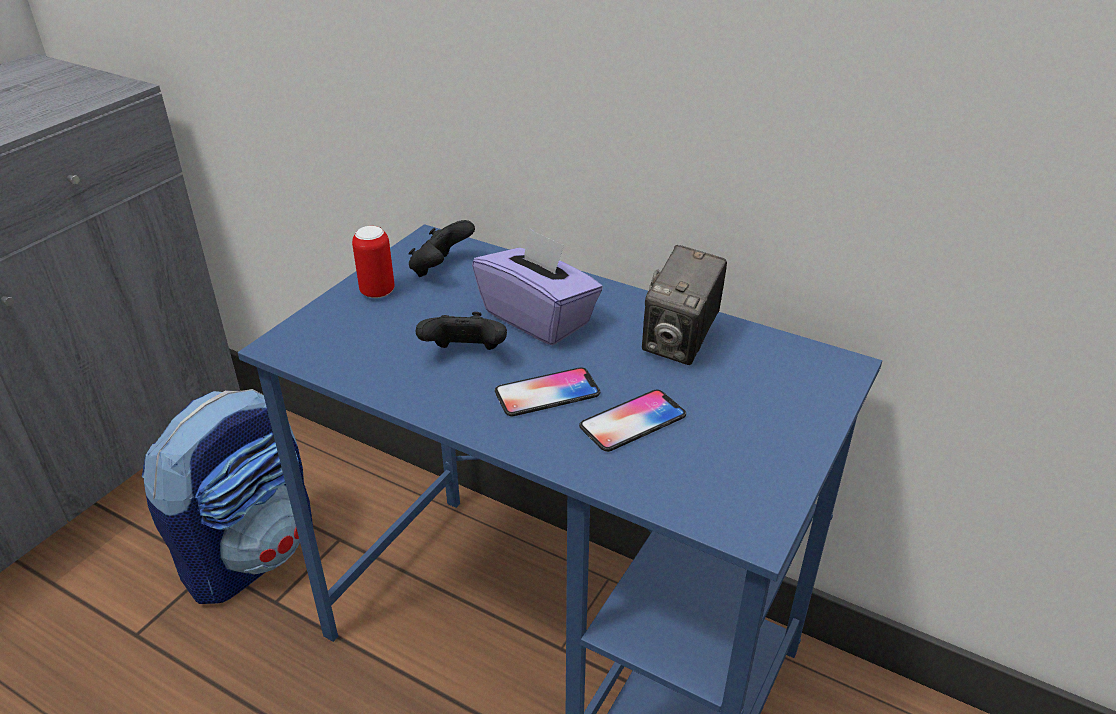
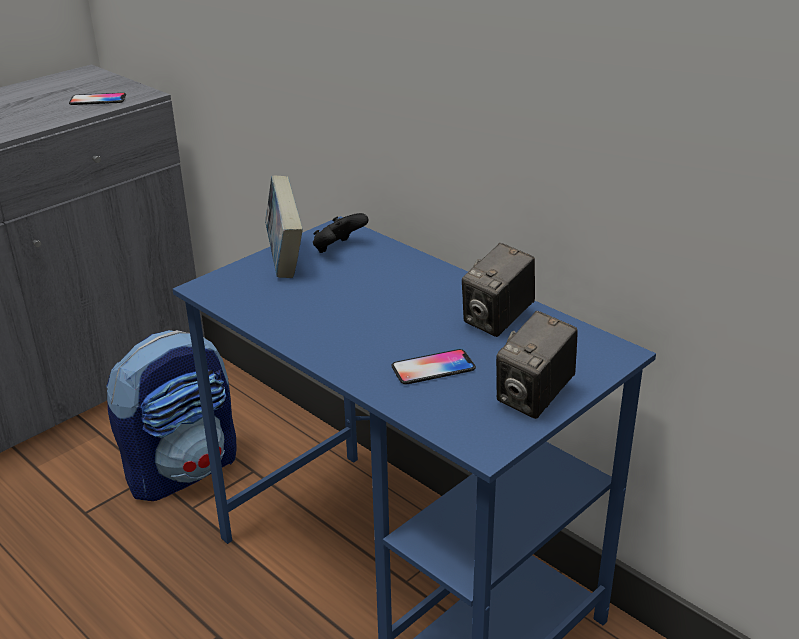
camera: 15 degrees right, 5 degrees down
(377, 292) = (285, 260): can -> book
(465, 355) = (331, 309): black game controller -> none
(538, 318) = (396, 291): purple tissue box -> none
(547, 394) = (379, 342): phone -> phone (98, 100)
(776, 445) = (534, 398): none -> camera

